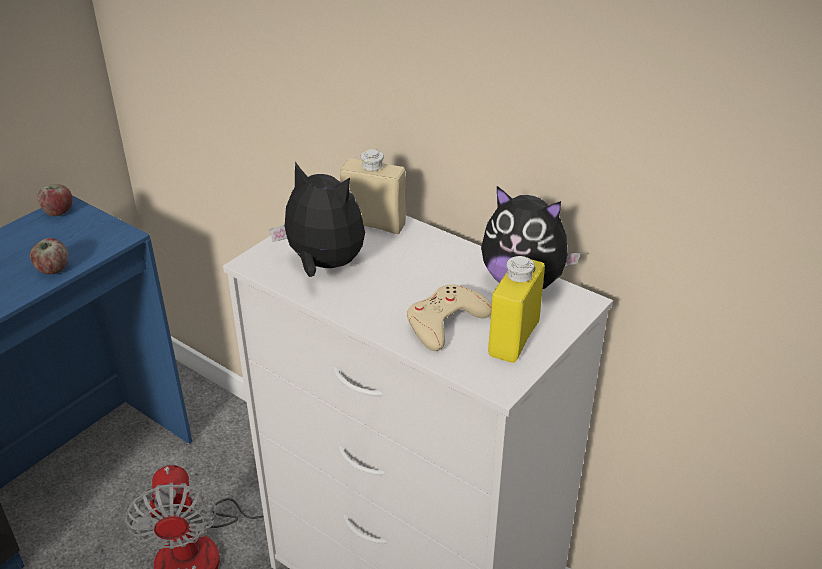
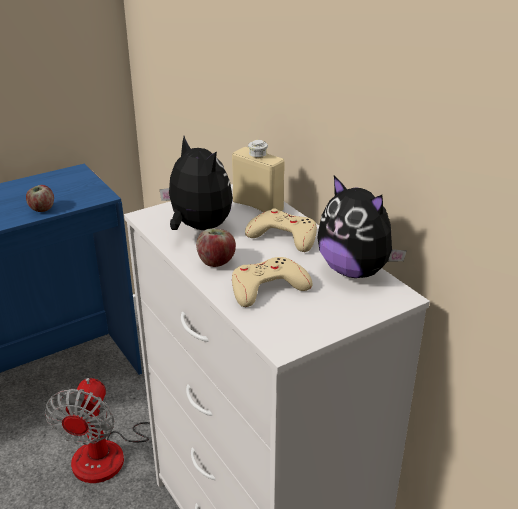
camera: 20 degrees right, 5 degrees down
(58, 212) = (69, 173): apple -> apple (216, 262)
(425, 256) = (283, 236): none -> beige game controller
(513, 338) = (318, 312): yellow bottle -> none

